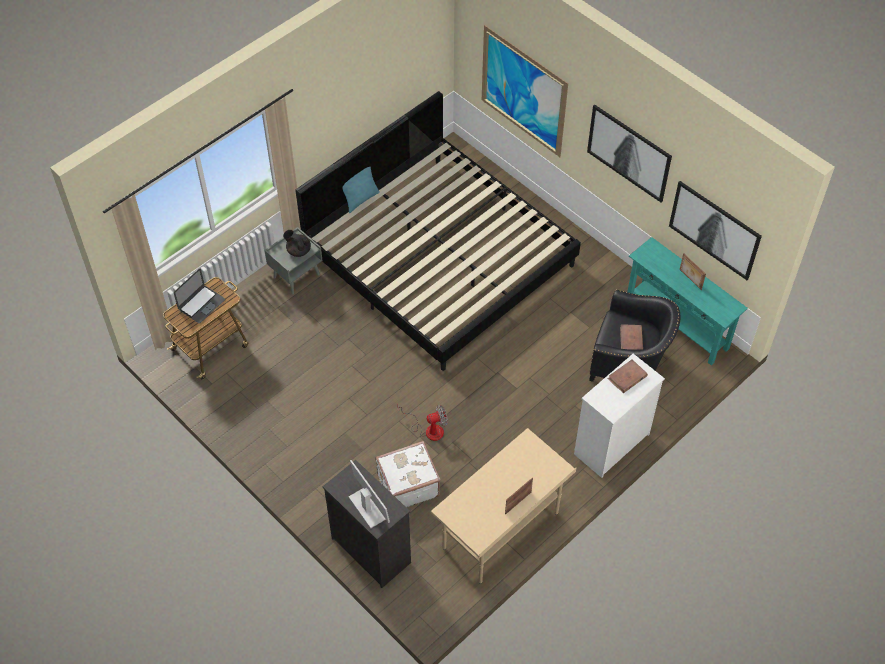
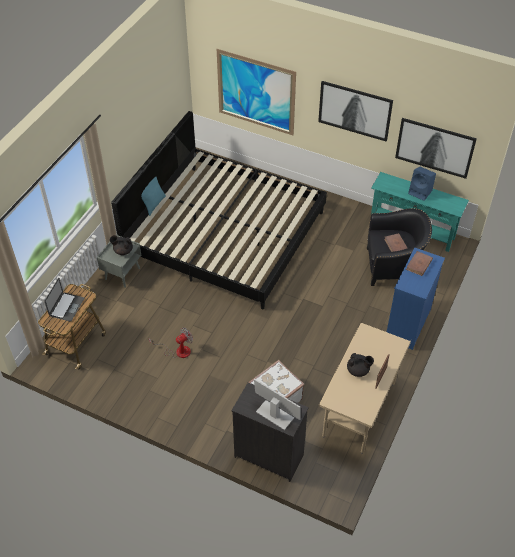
camera: 20 degrees left, 5 degrees down
(428, 429) = (271, 354): fan -> fan (178, 351)
(495, 485) = (358, 370): none -> black teapot
(610, 444) = (407, 325): white dresser -> blue dresser
(690, 279) = (420, 192): picture frame -> blue speaker

